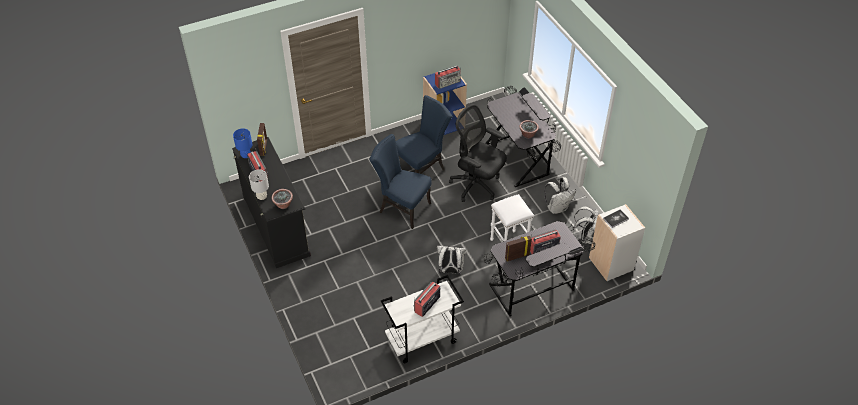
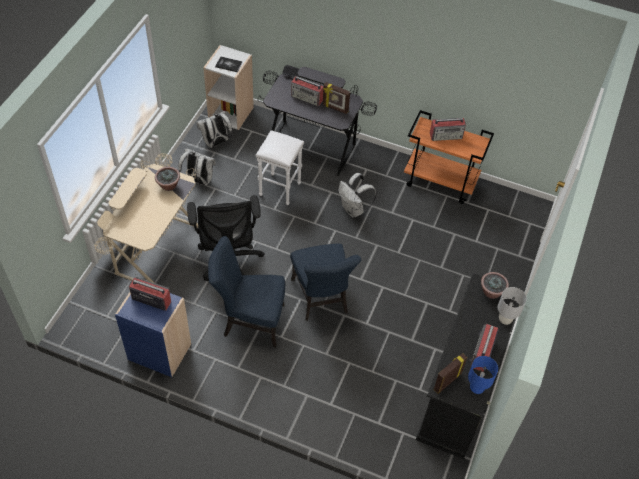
camera: 135 degrees left, 5 degrees up
(422, 340) = (440, 182): white cart -> orange cart
(518, 159) = (156, 249): black desk -> beige desk

